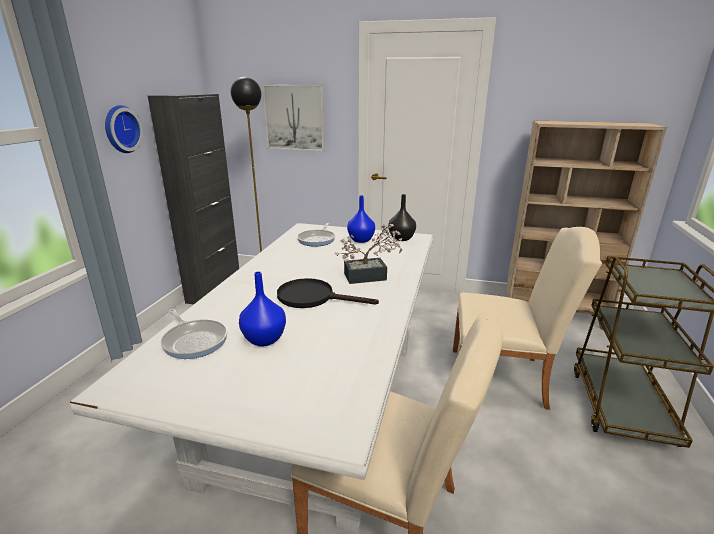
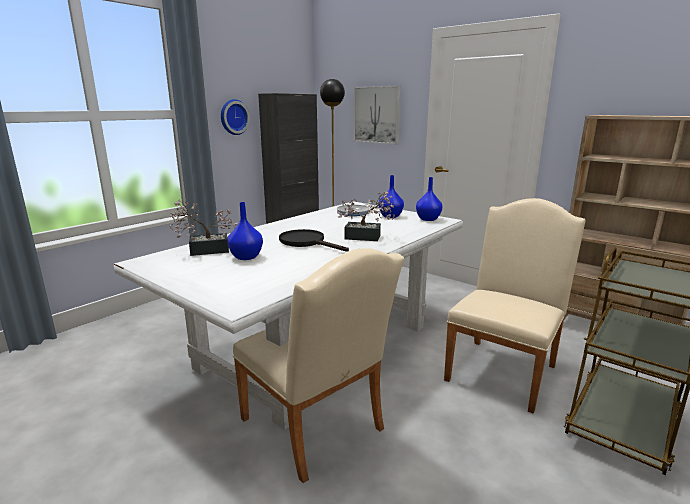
camera: 25 degrees right, 5 degrees down
(194, 340) = (204, 250): frying pan -> potted plant
(402, 238) = (428, 219): black vase -> blue vase
(504, 378) = (504, 369): beige chair -> beige chair turned 90 degrees counterclockwise

